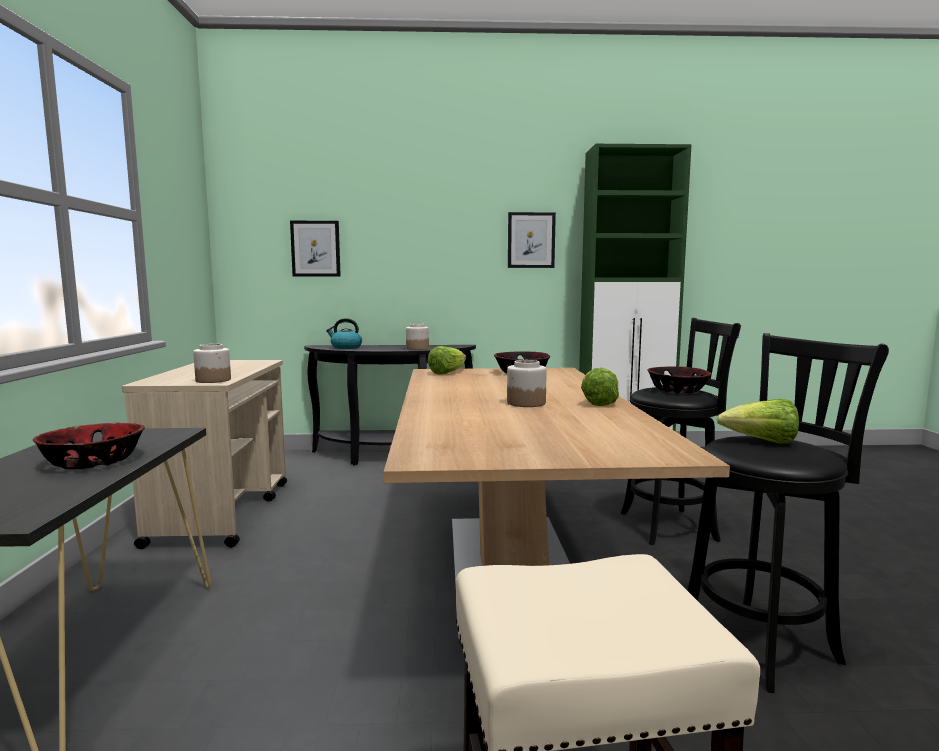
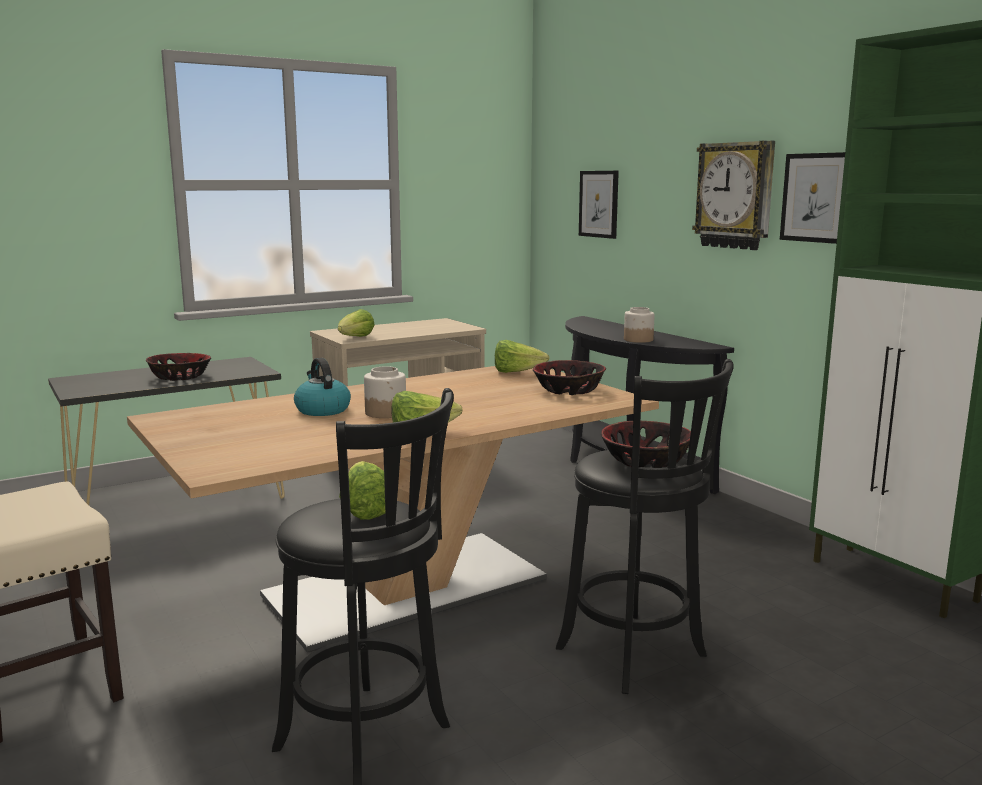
camera: 60 degrees right, 5 degrees up
(213, 380) = (355, 338): jar -> lettuce
(345, 347) = (591, 325): kettle -> kettle (322, 410)
(465, 240) = (735, 195): none -> wall clock

